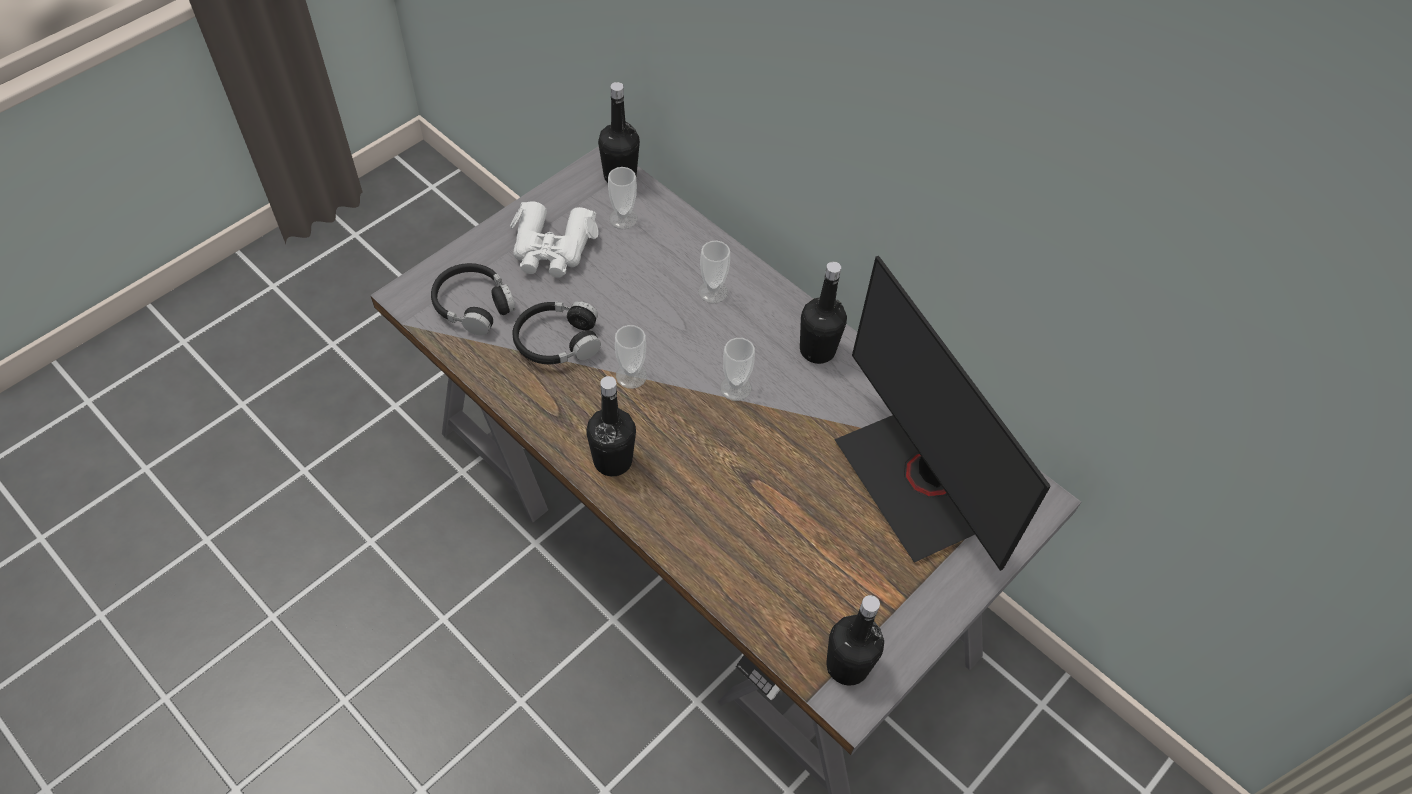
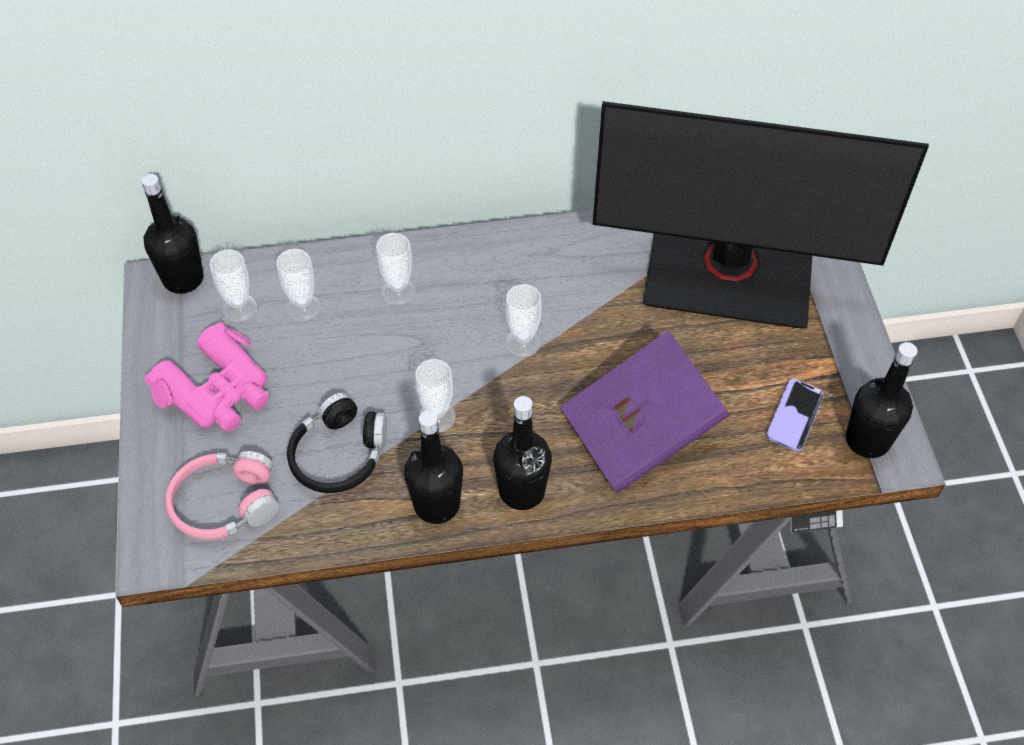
camera: 50 degrees left, 0 degrees up
(473, 305) = (224, 503): black headphones -> pink headphones
(552, 248) = (218, 391): white binoculars -> pink binoculars
(653, 250) = (303, 307): none -> cup
(723, 505) = (641, 431): none -> purple book
(817, 350) = (535, 256): black bottle -> black bottle (436, 504)
(824, 600) = (794, 416): none -> phone

